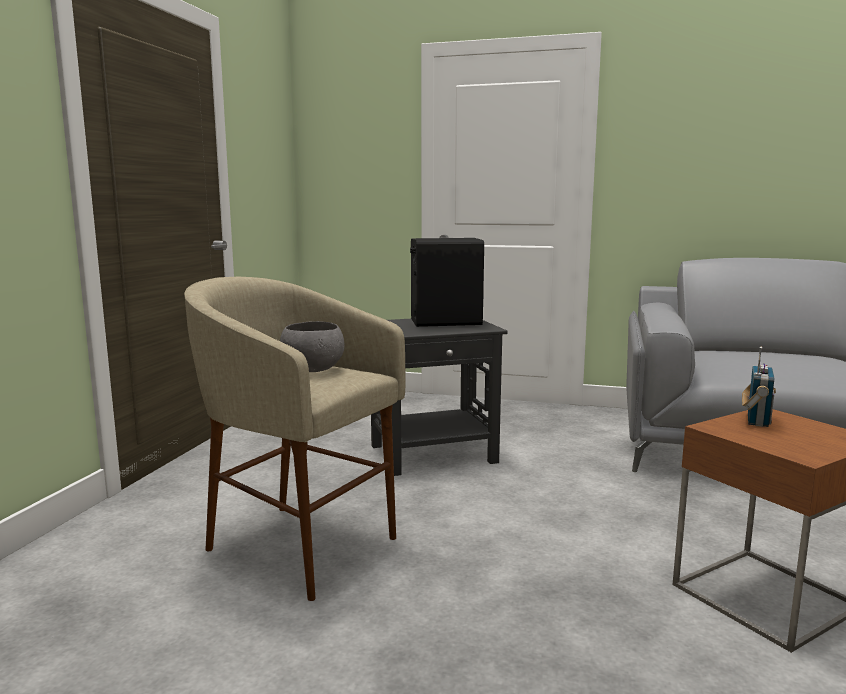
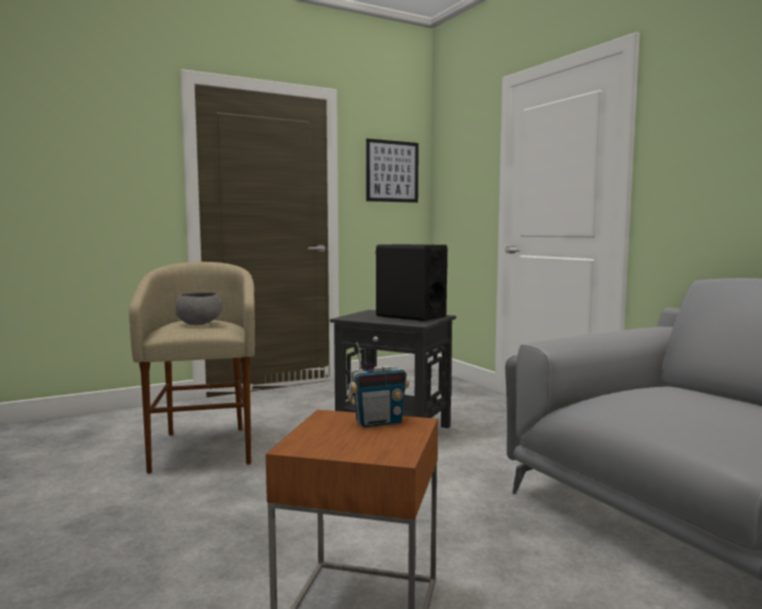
camera: 45 degrees right, 5 degrees down
(268, 140) = (392, 171): none -> picture

